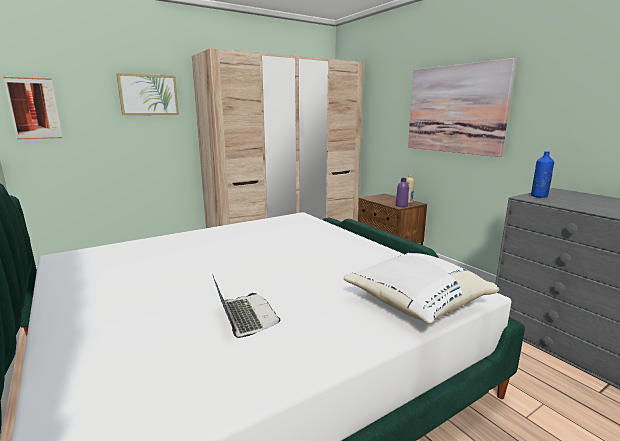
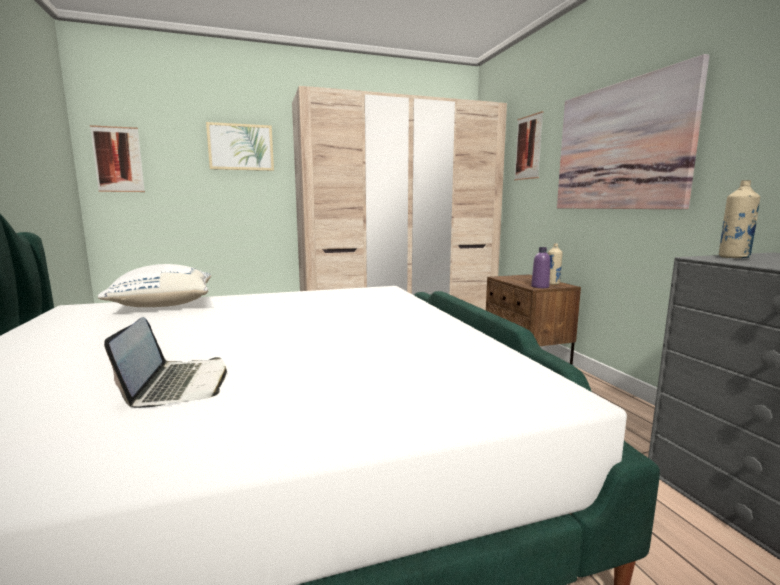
camera: 15 degrees right, 5 degrees down
(382, 99) = (528, 147): none -> picture
(415, 304) = (441, 398): white pillow -> white pillow (163, 305)
(539, 196) = (733, 257): blue bottle -> beige bottle

